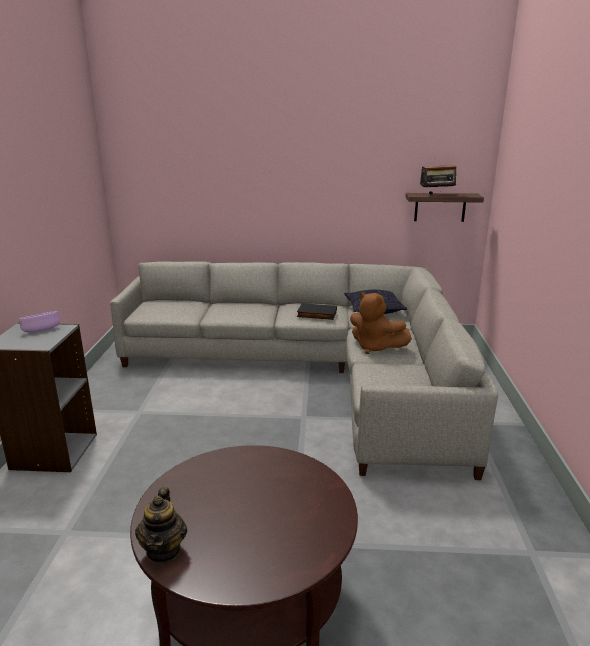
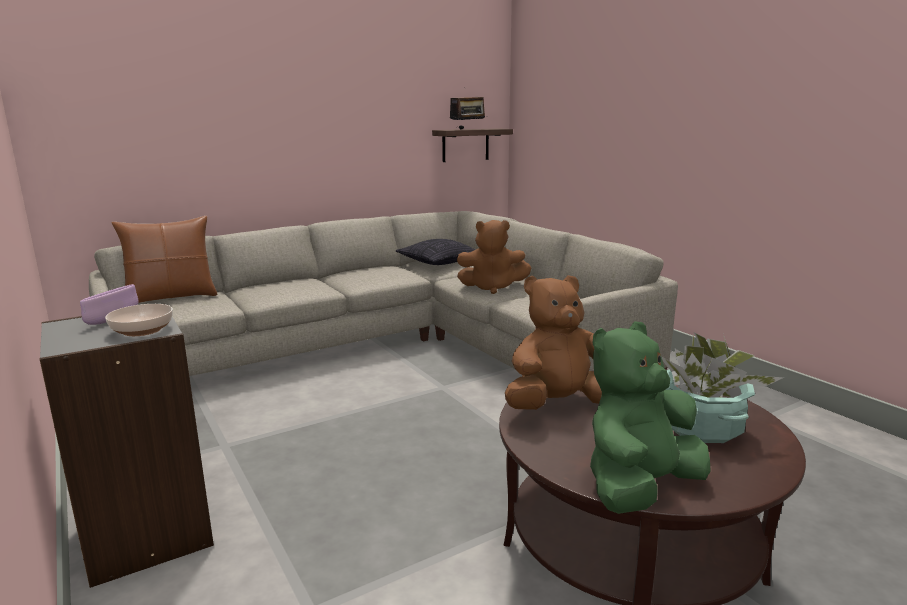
camera: 35 degrees left, 5 degrees down
(38, 342) = (142, 330): none -> bowl
(164, 550) = (639, 488): teapot -> green plush toy
(172, 301) = (171, 297): none -> brown pillow
(225, 470) = (560, 405): none -> brown plush toy
(279, 530) = (701, 427): none -> potted plant
(316, 314) = (386, 275): black book -> none

